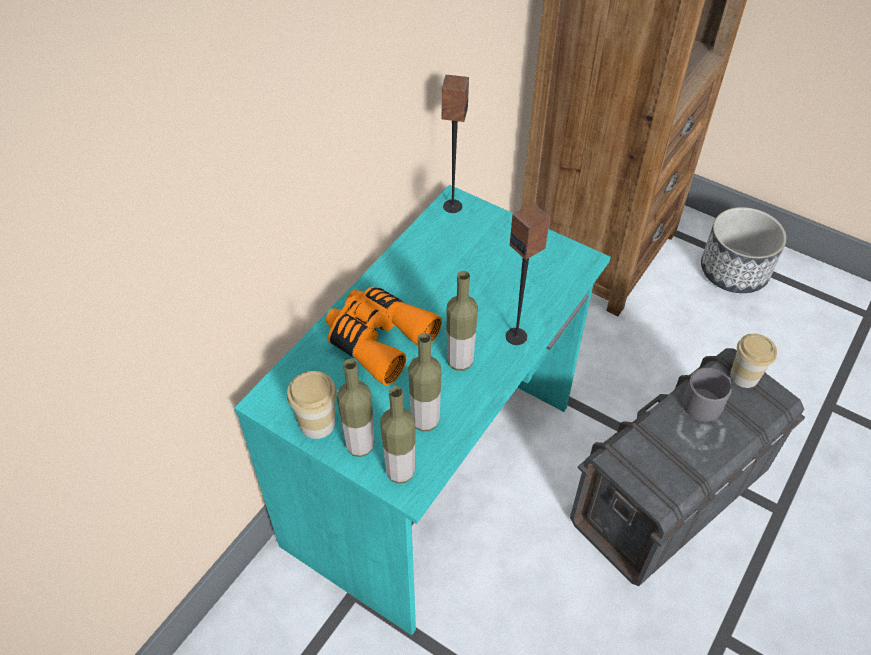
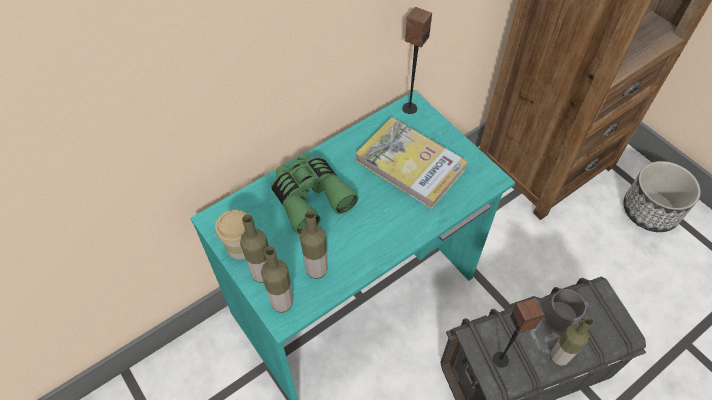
camera: 20 degrees right, 5 degrees up
(378, 339) = (310, 197): orange binoculars -> green binoculars
(460, 361) = (362, 232): bottle -> bottle (559, 357)
(482, 270) = (410, 165): none -> book
(516, 336) = (413, 225): speaker -> speaker (501, 359)
(744, 376) = (605, 304): cup -> none

